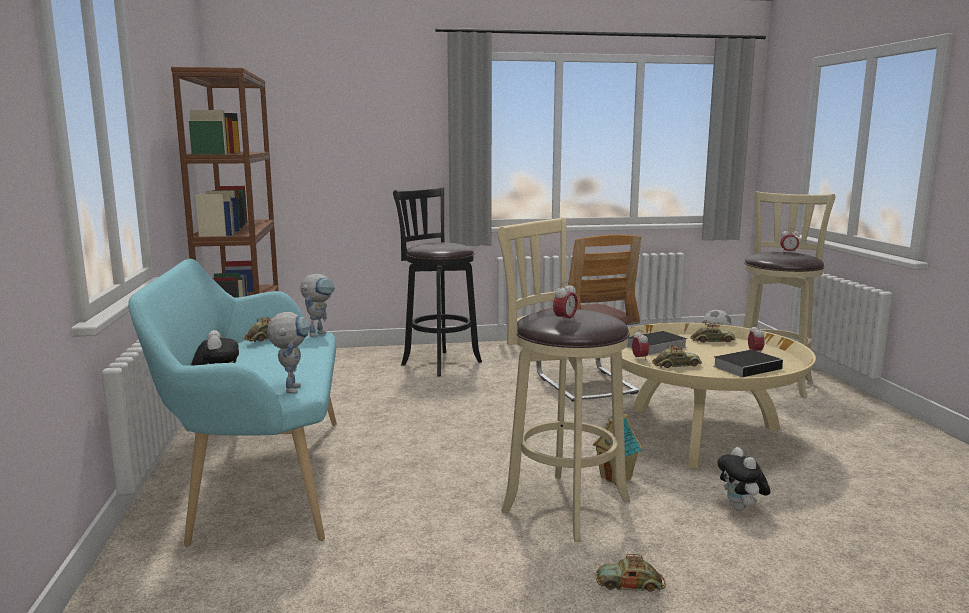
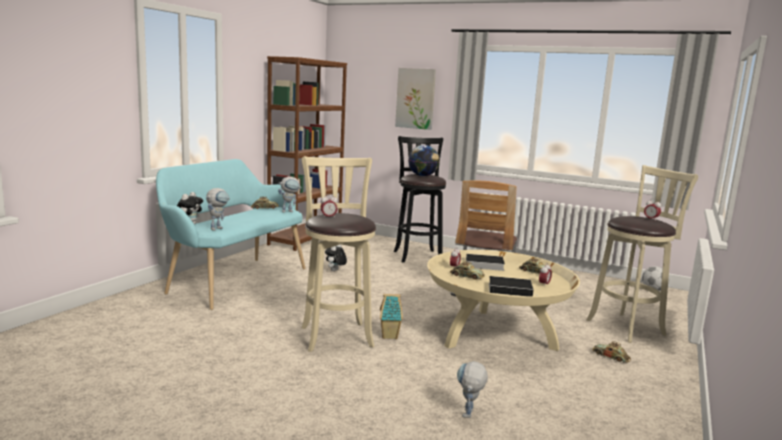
camera: 35 degrees right, 0 degrees up
(380, 133) = (415, 98): none -> picture
(442, 245) = (423, 176): none -> globe
(630, 584) = (295, 375): toy car -> toy car (611, 356)
(741, 508) = (427, 373): plush toy -> plush toy (335, 271)
(869, 540) = (468, 416): none -> toy robot

